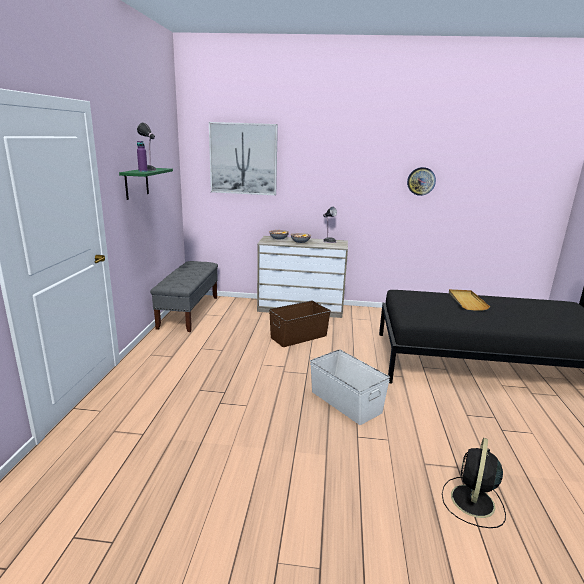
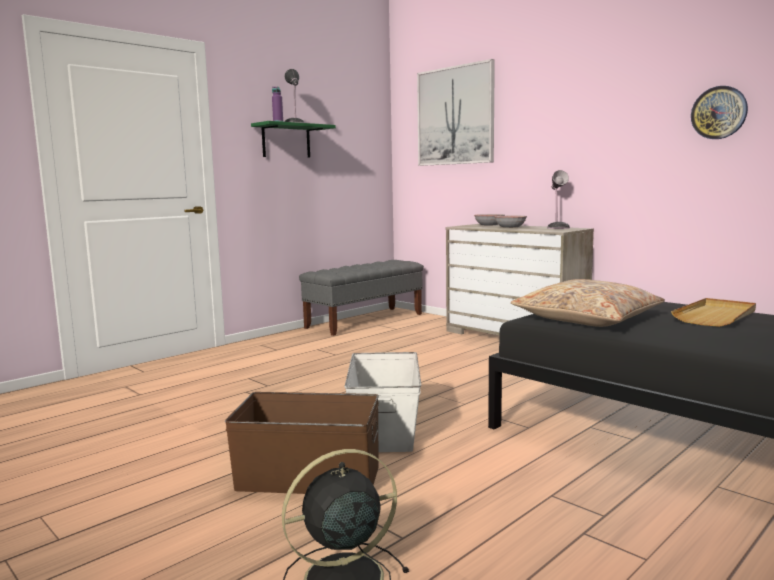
camera: 40 degrees right, 10 degrees down
(298, 336) = (453, 360): brown storage box -> brown storage box (308, 477)
(429, 315) = (587, 319): none -> beige pillow

